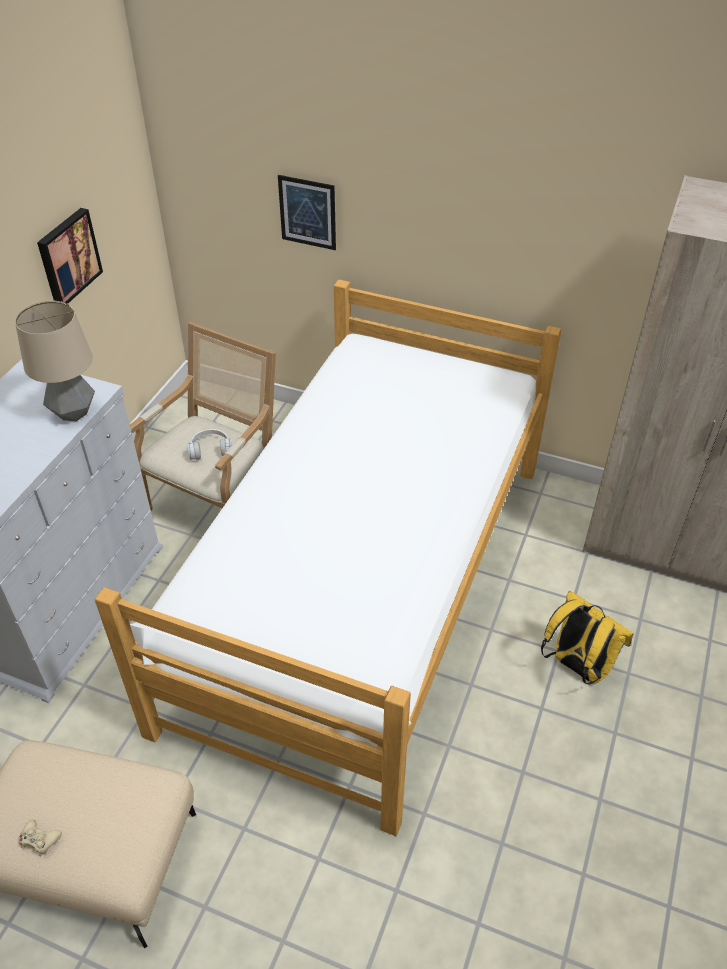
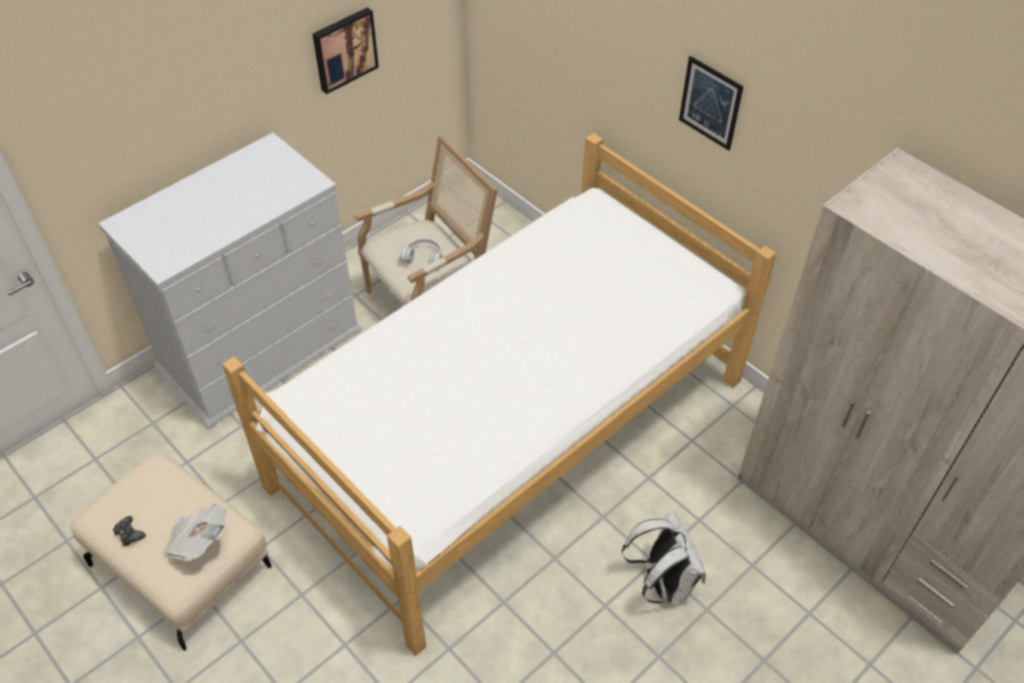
camera: 25 degrees right, 5 degrees up
(40, 840) = (129, 534): beige game controller -> black game controller
(73, 413) = (284, 196): table lamp -> none
(127, 812) = (199, 540): none -> newspaper
(307, 212) = (577, 61): picture -> picture (710, 103)
(577, 666) = (662, 582): yellow backpack -> white backpack

